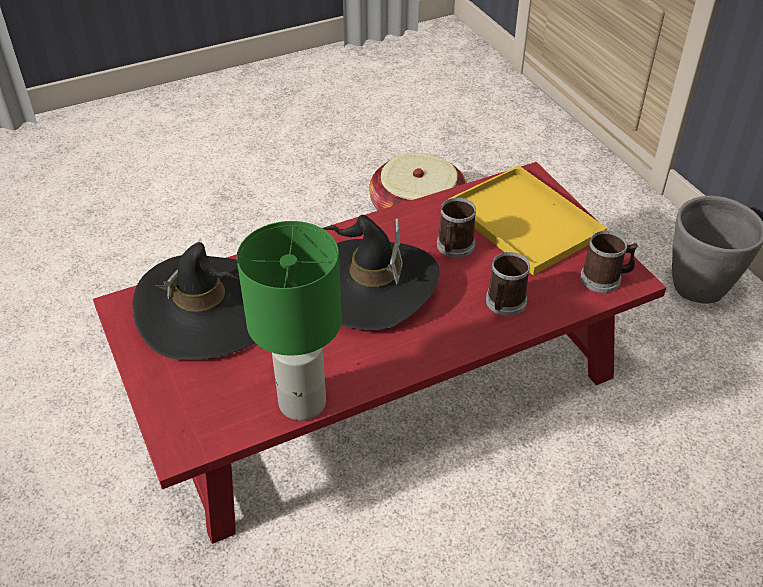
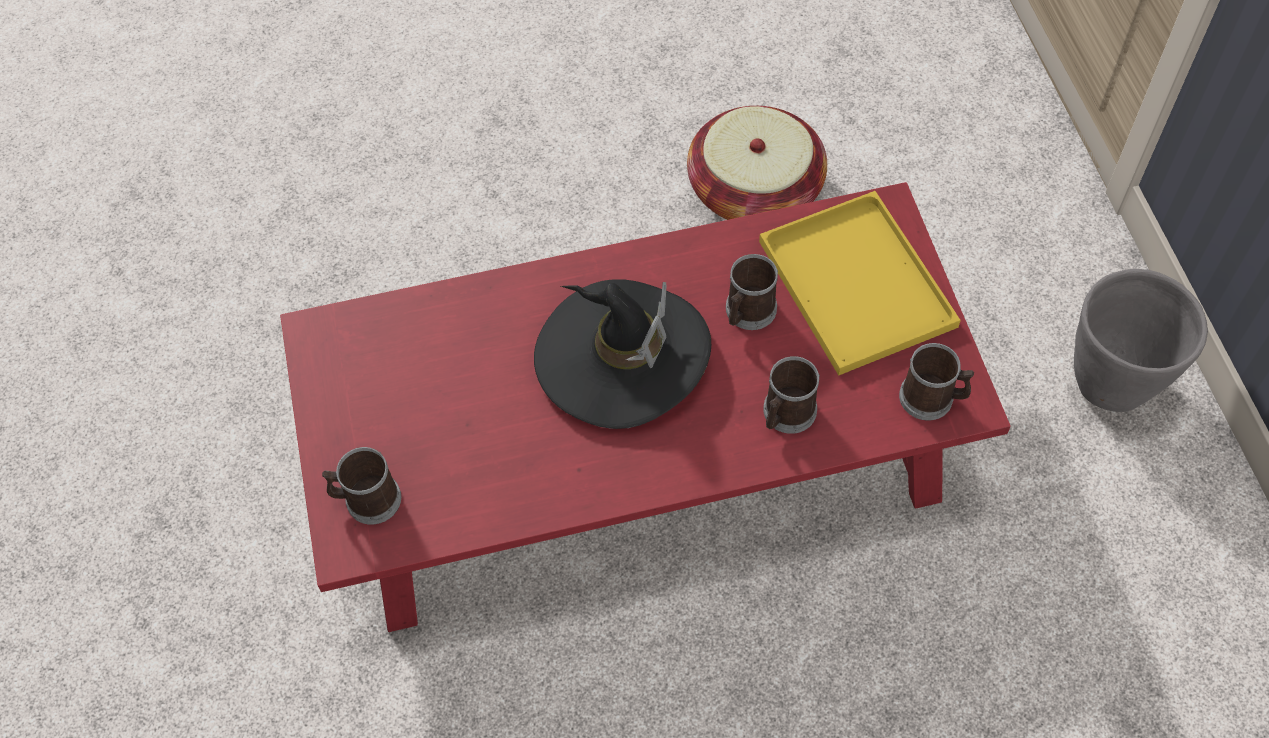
camera: 15 degrees right, 15 degrees up
(190, 411) = (367, 500): none -> mug
(206, 311) = (412, 358): black hat -> none
(303, 403) = (499, 514): green table lamp -> none

